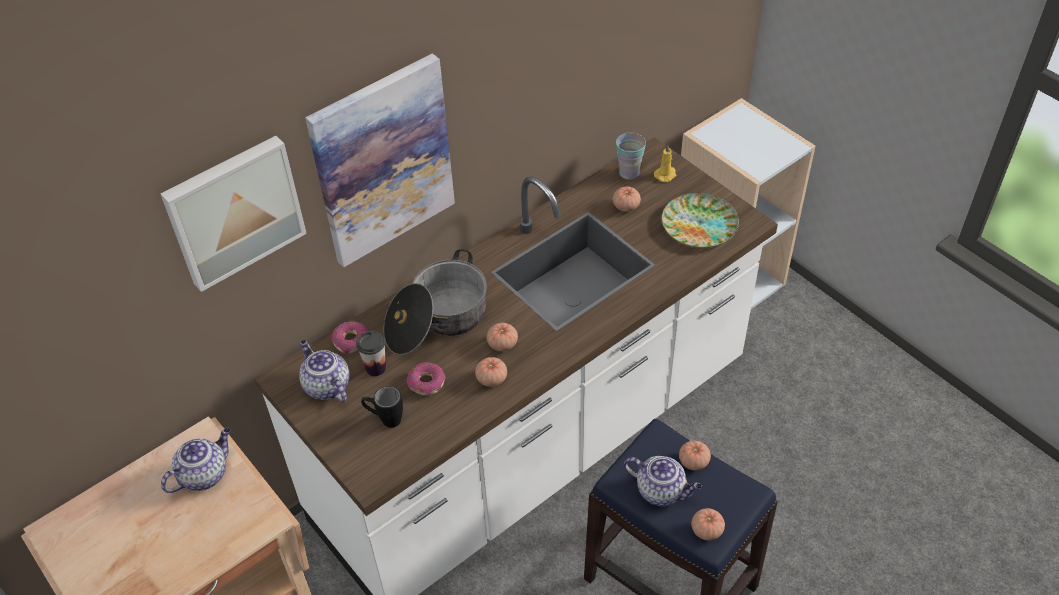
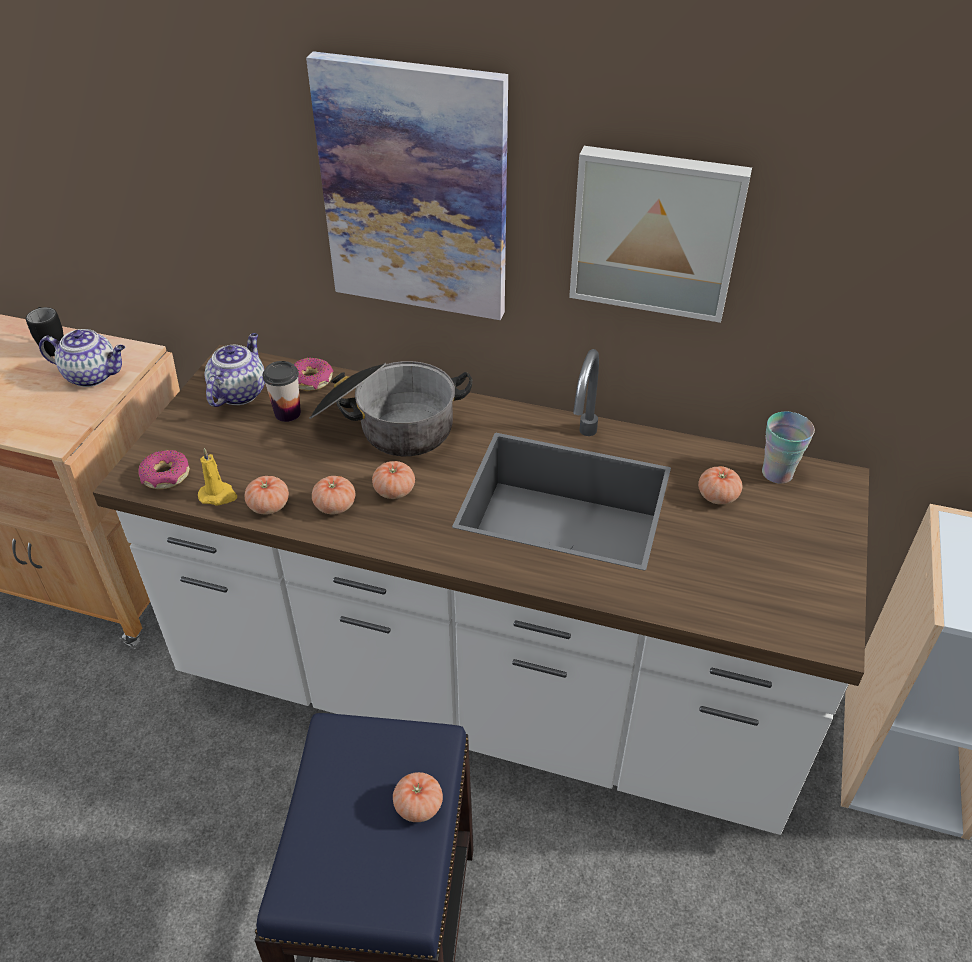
camera: 55 degrees right, 5 degrees down
(233, 210) = (216, 120): picture -> picture (656, 232)
(385, 419) = (221, 452): black mug -> black mug (53, 346)
(426, 383) = (292, 459): donut -> donut (165, 476)
(661, 491) = (345, 790): teapot -> none
(665, 174) = (815, 508): yellow candle -> yellow candle (218, 495)
(699, 224) = (764, 583): plate -> none
(707, 530) = (309, 878): tomato -> tomato (269, 506)

